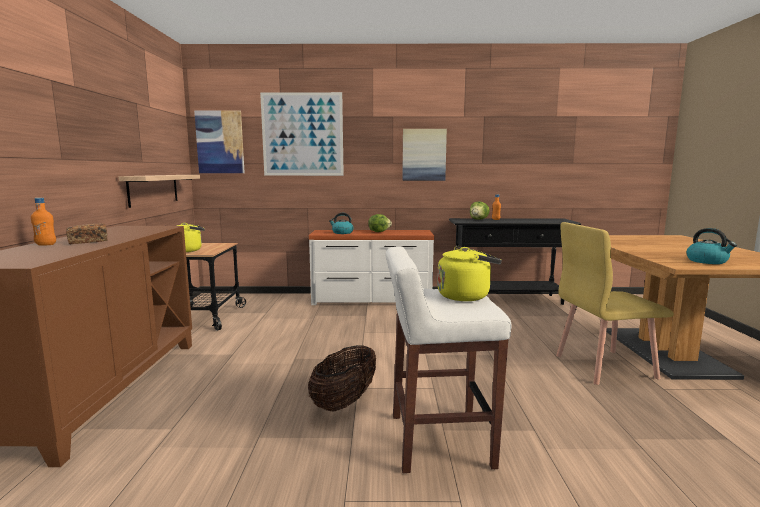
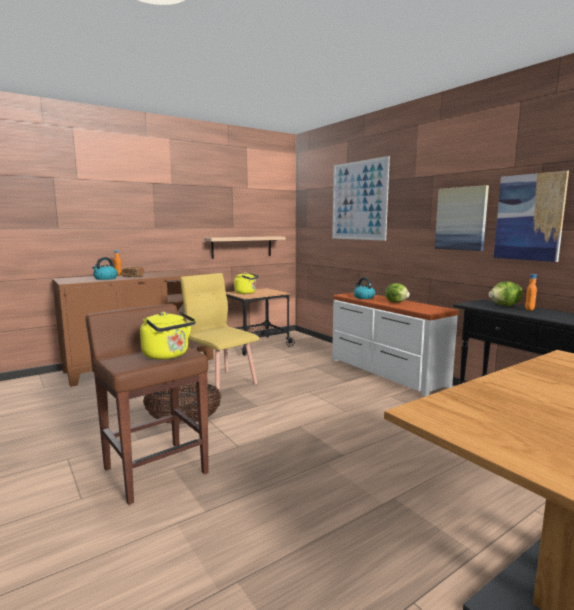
camera: 55 degrees right, 0 degrees up
(220, 142) = (310, 210): picture -> picture (529, 217)
(438, 440) = (155, 470): white stool -> brown stool
(603, 366) = (420, 535): yellow chair -> yellow chair (222, 382)
(707, 261) = (505, 431): kettle -> kettle (105, 278)

